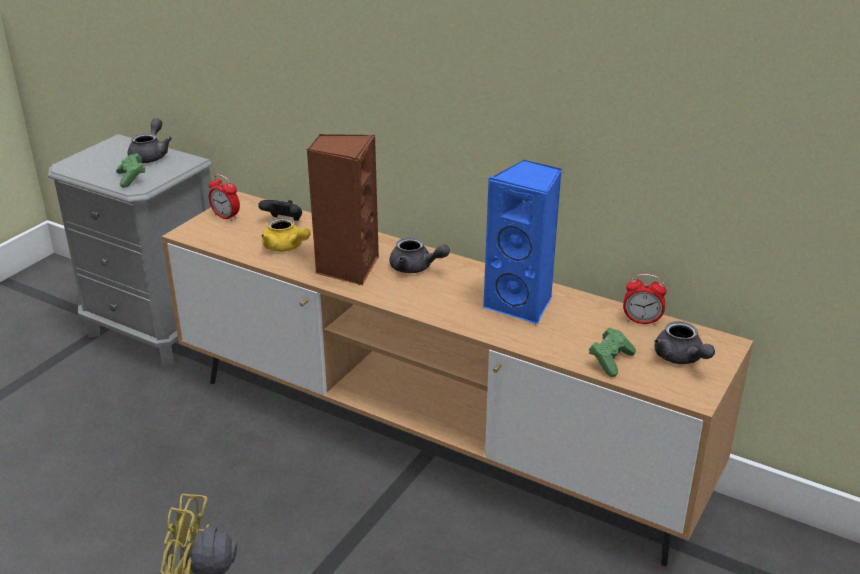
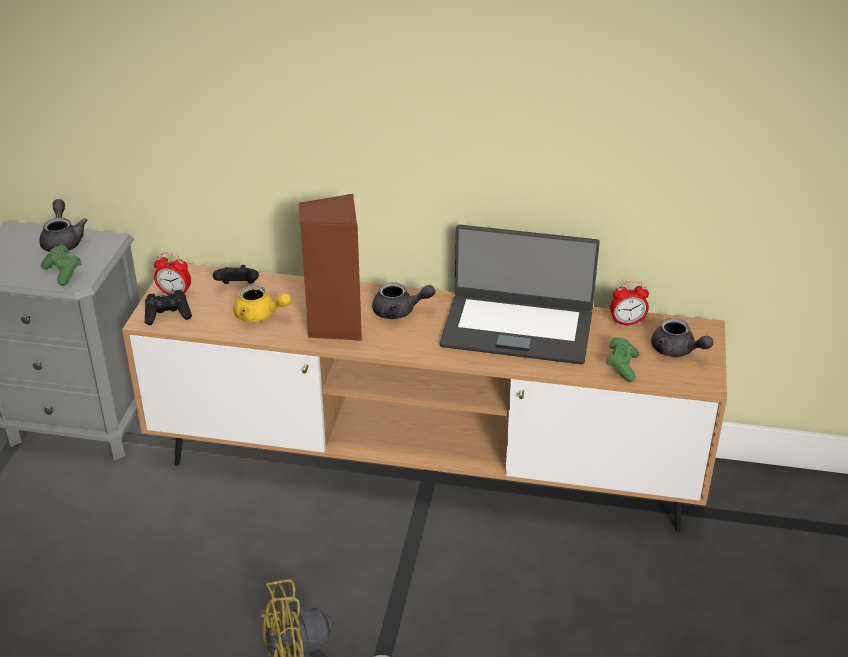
camera: 20 degrees left, 5 degrees up
(207, 232) = (168, 315): none -> black game controller
(522, 304) = (517, 328): blue speaker -> laptop

